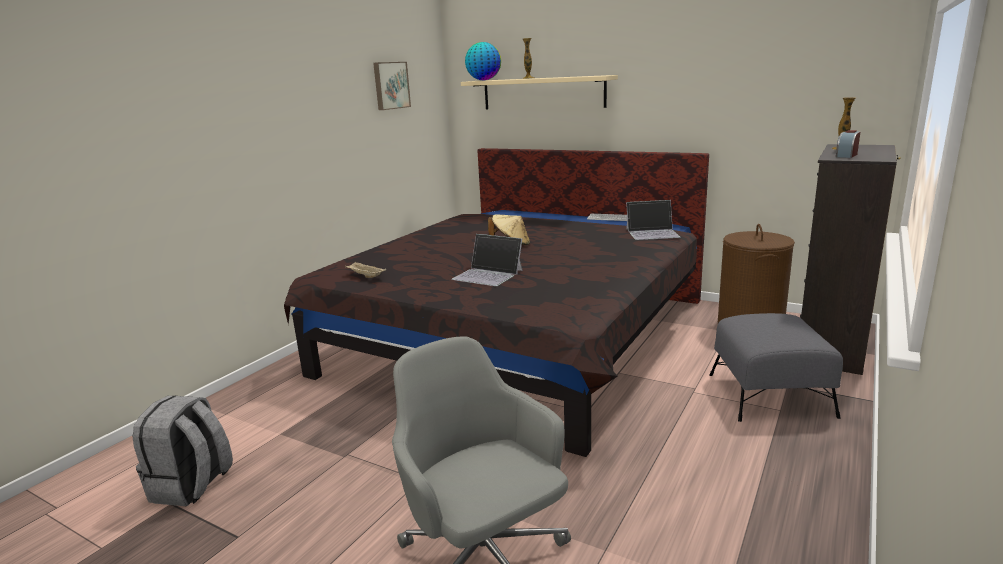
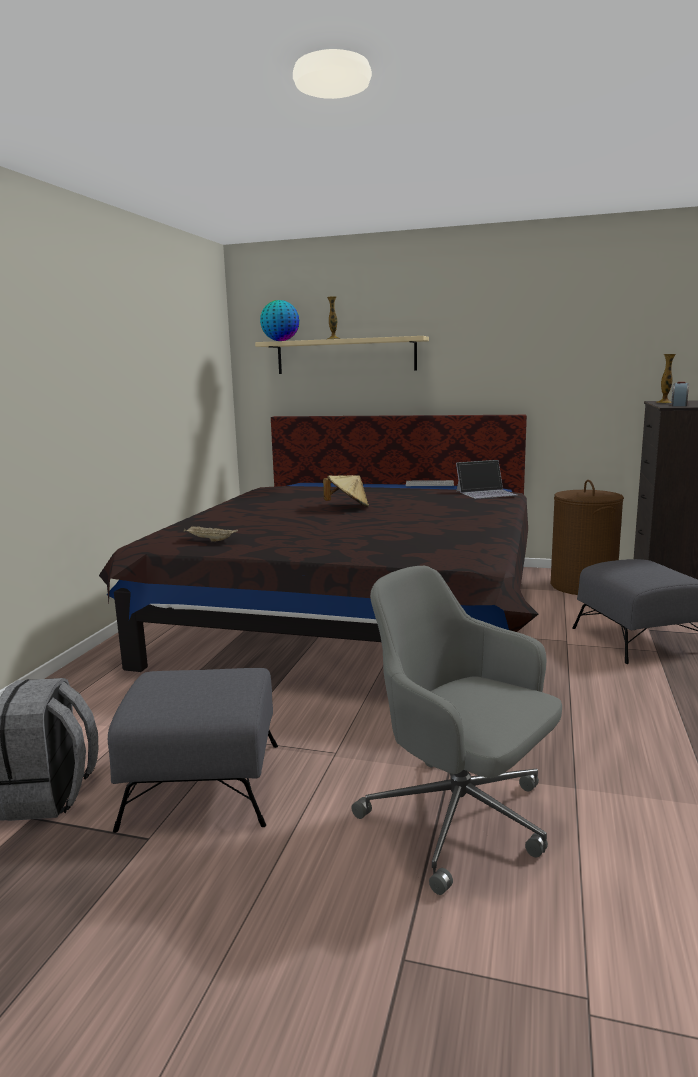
camera: 15 degrees left, 5 degrees down
(303, 494) = (204, 785): none -> grey ottoman
(390, 85) = (183, 341): picture -> none
(488, 275) = (352, 531): laptop -> none

